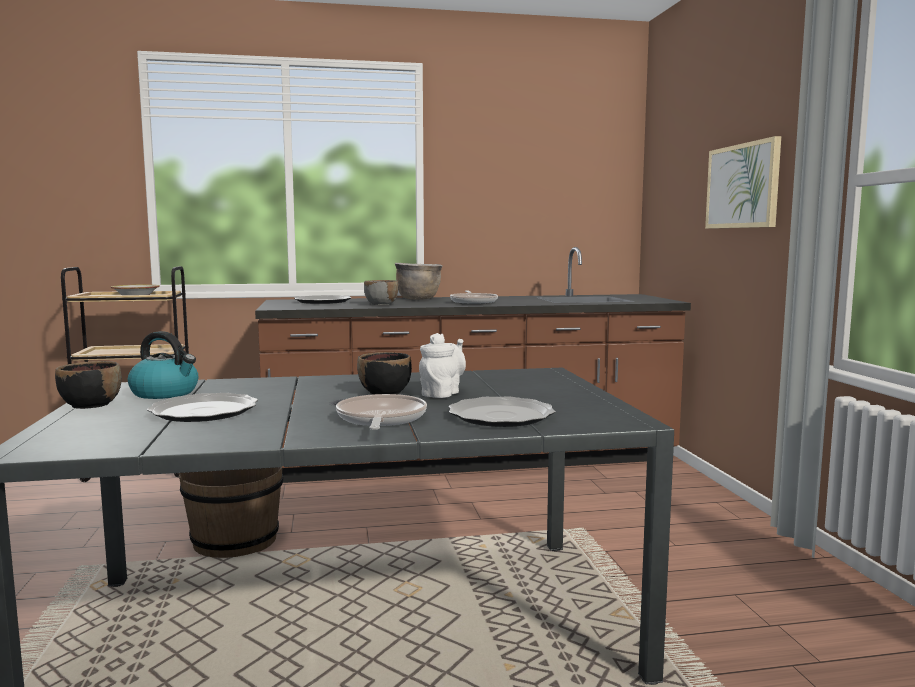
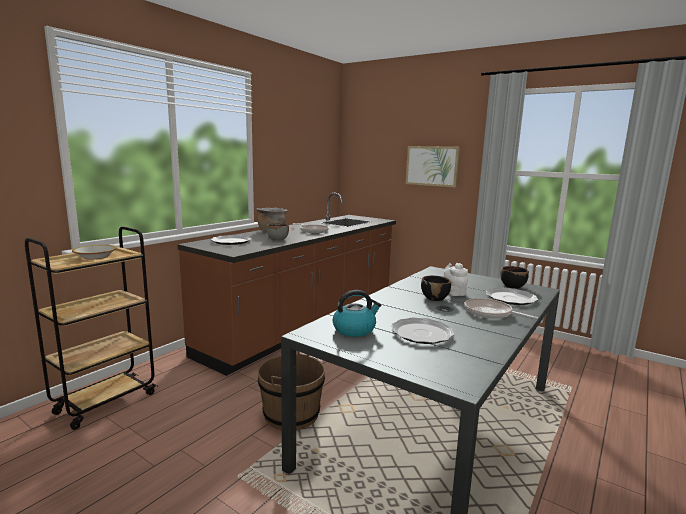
camera: 45 degrees left, 5 degrees up
(90, 405) = (356, 350): black bowl -> black bowl (513, 286)

